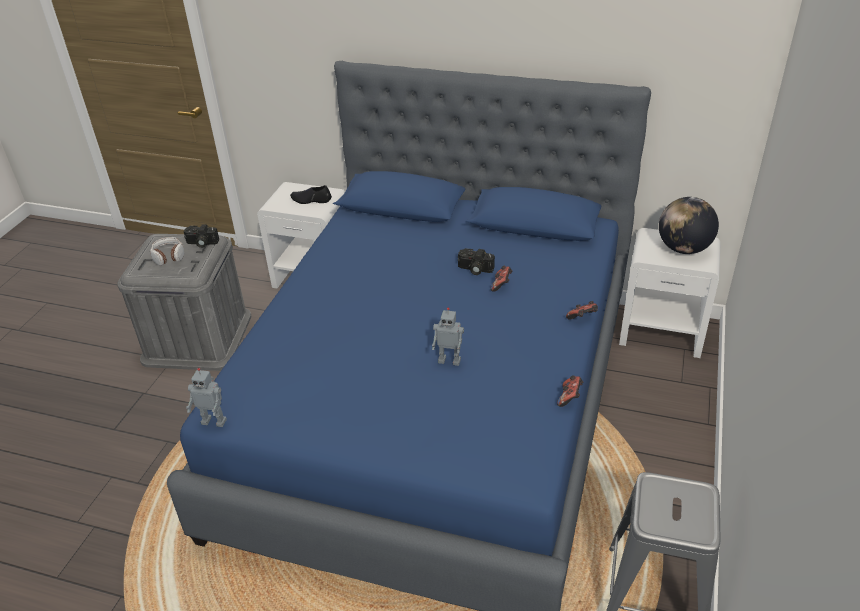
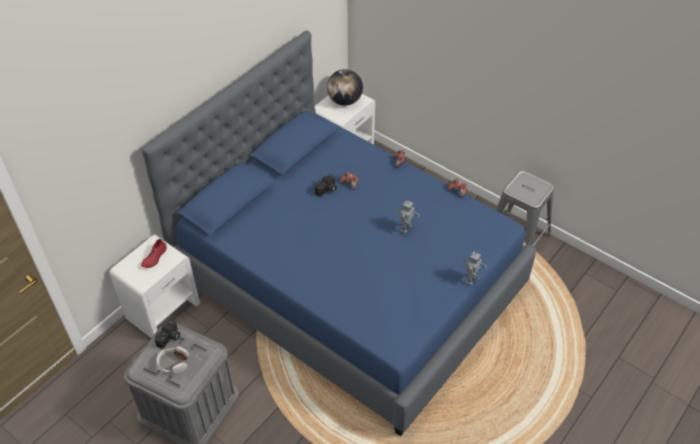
camera: 70 degrees left, 10 degrees up
(214, 421) = (404, 349): toy robot -> toy robot (470, 279)
(311, 200) = (154, 257): black shoe -> red shoe

